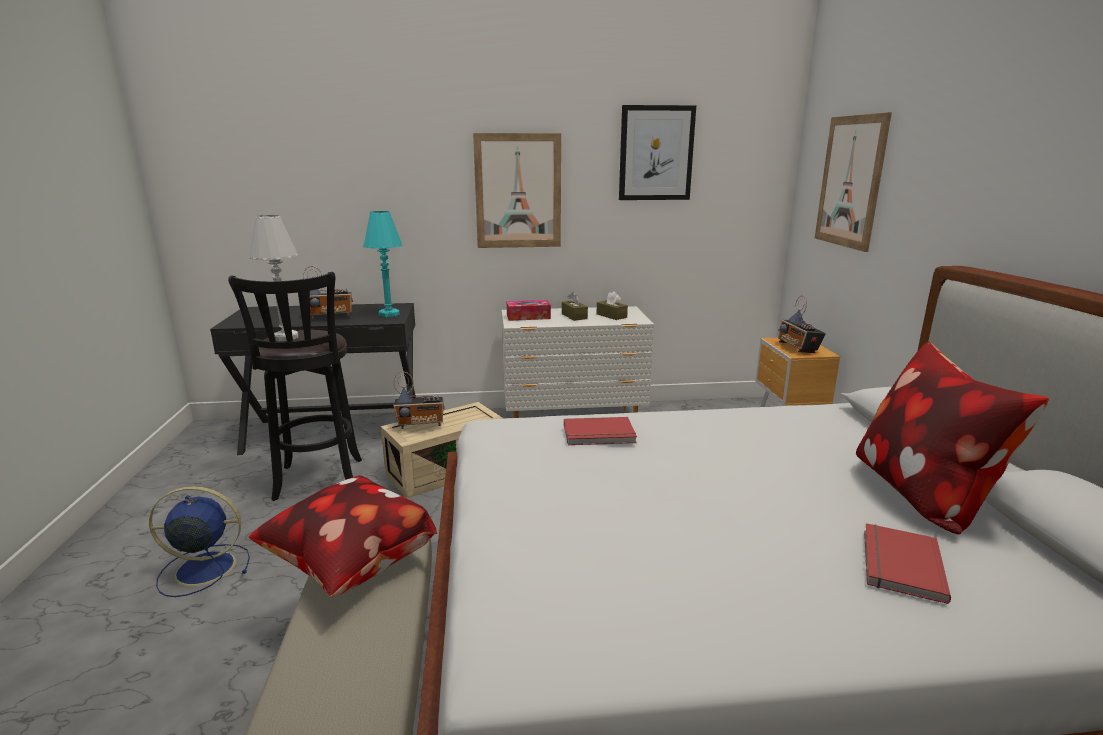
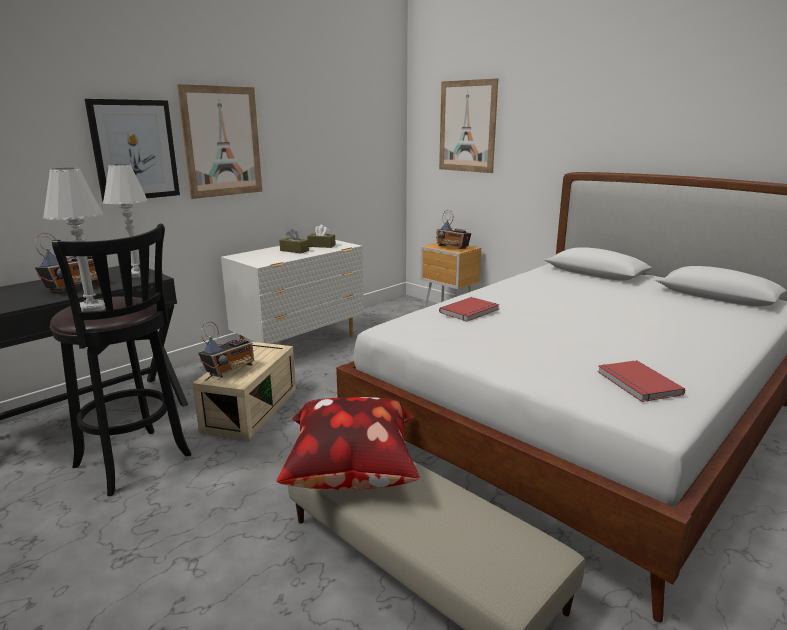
camera: 40 degrees left, 0 degrees up
(202, 569) = (131, 576): blue fan -> none
(389, 314) = (137, 275): turquoise table lamp -> white table lamp
(528, 317) = (258, 257): tissue box -> none
(656, 153) = (323, 107): picture -> picture (134, 150)
(898, 564) = (690, 321): red book -> red book (636, 383)
(923, 494) = (645, 294): pillow -> none

